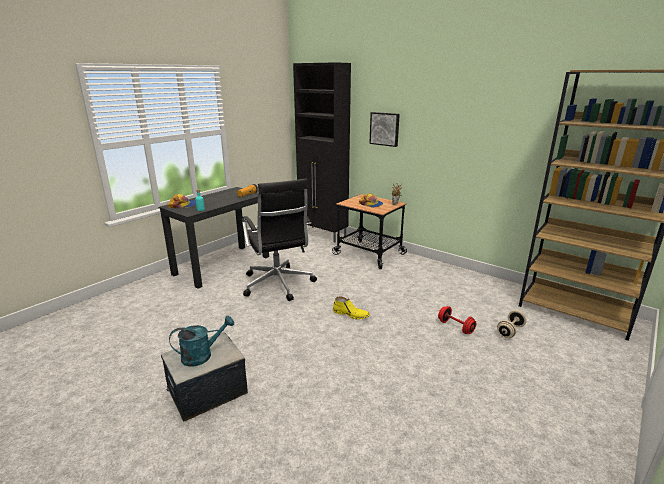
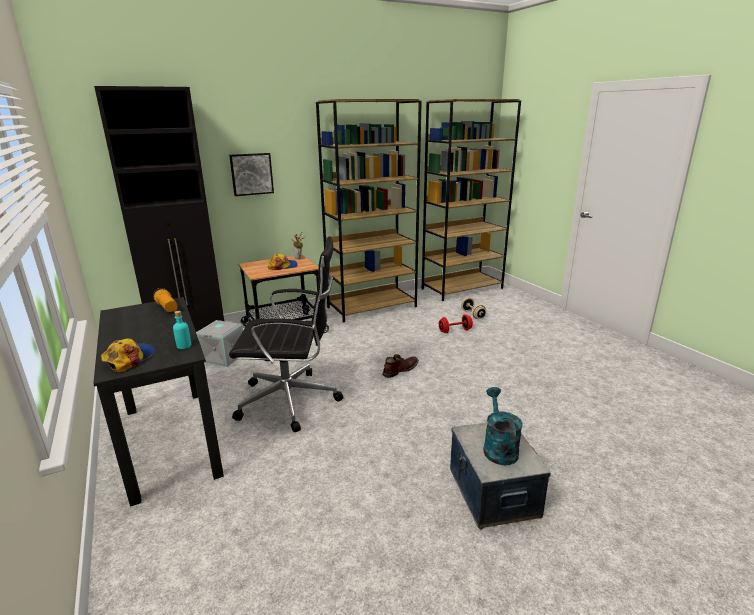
camera: 65 degrees left, 0 degrees up
(313, 249) = (224, 357): none -> grey storage box
(351, 314) = (400, 370): yellow boot -> brown boot
(451, 275) = (372, 307): none -> brown bookcase

